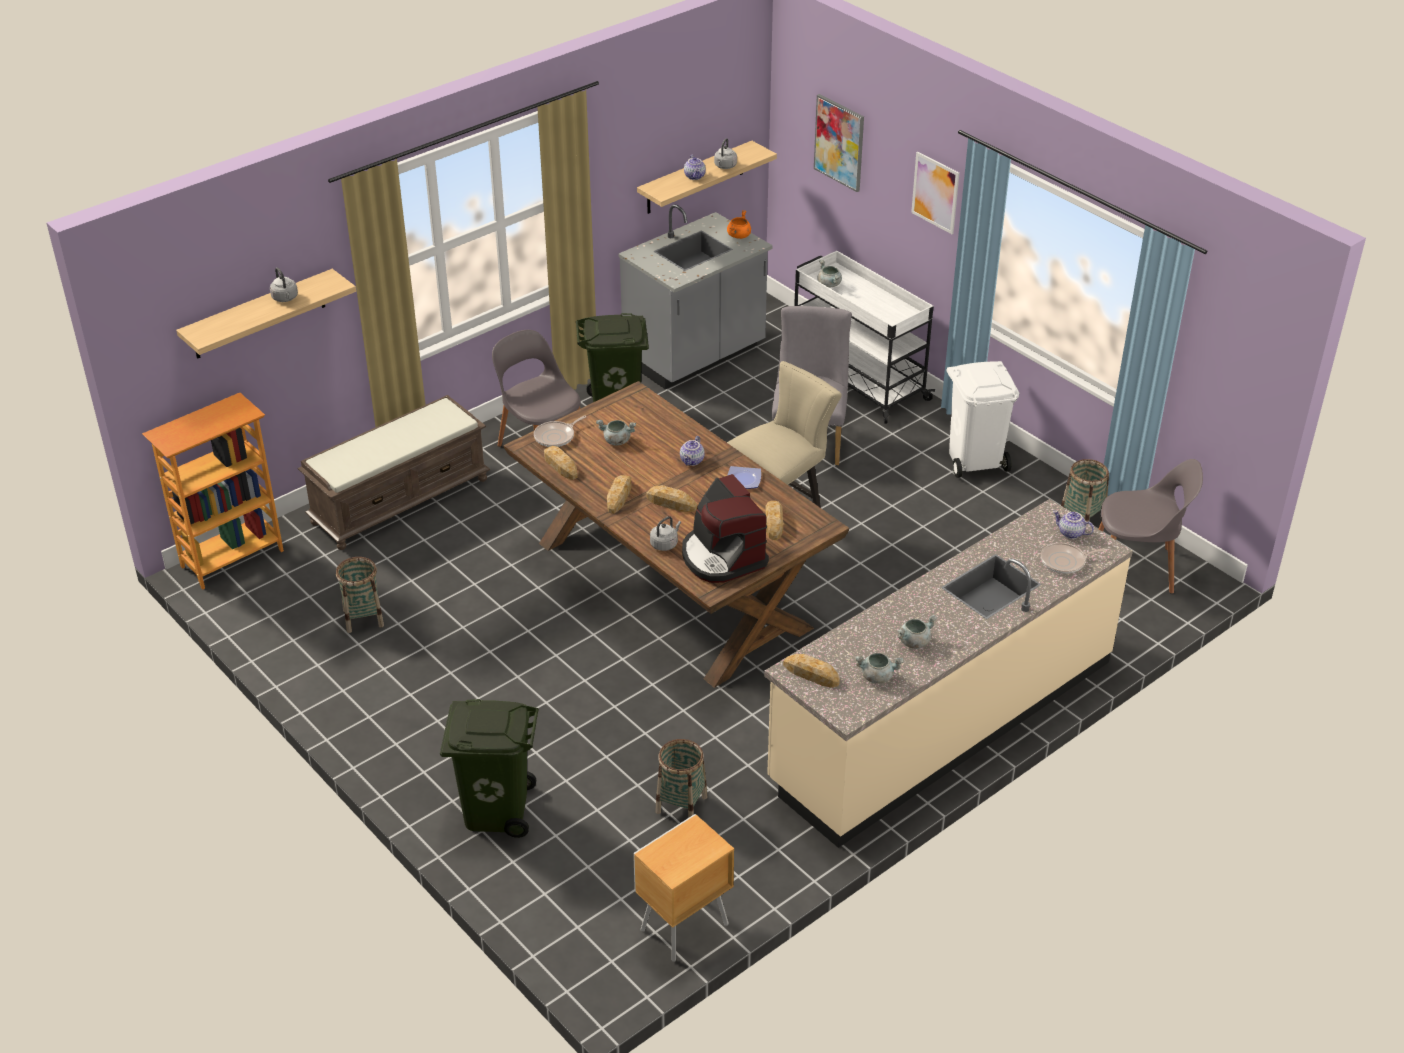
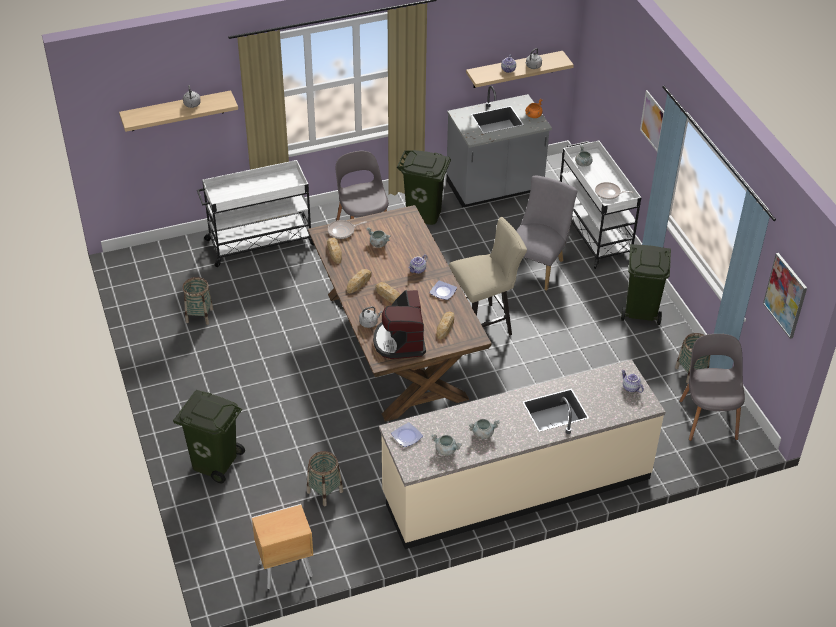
camera: 20 degrees right, 5 degrees up
(232, 558) = (143, 255): bookcase -> none
(400, 500) = (259, 242): brown bench -> white cart
(811, 674) = (406, 436): bread -> plate
(839, 142) = (610, 68): picture -> picture (785, 295)
(975, 460) = (641, 311): white trash can -> green trash can
(1065, 561) = (614, 406): frying pan -> frying pan (609, 193)
(1136, 568) = (708, 418): grey chair -> grey chair turned 120 degrees counterclockwise

